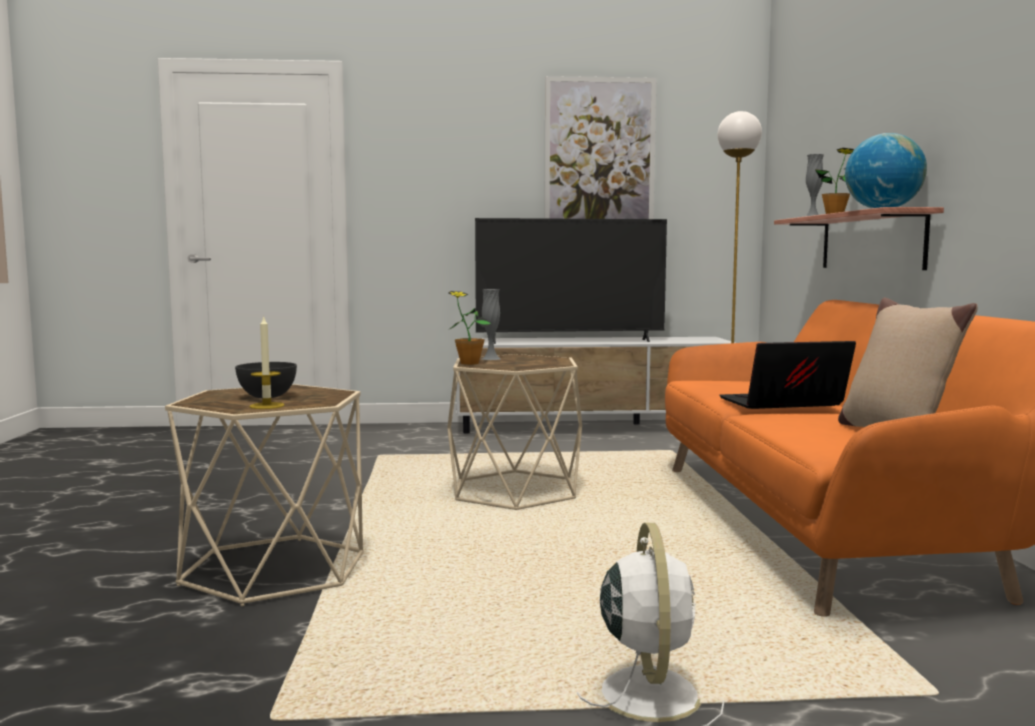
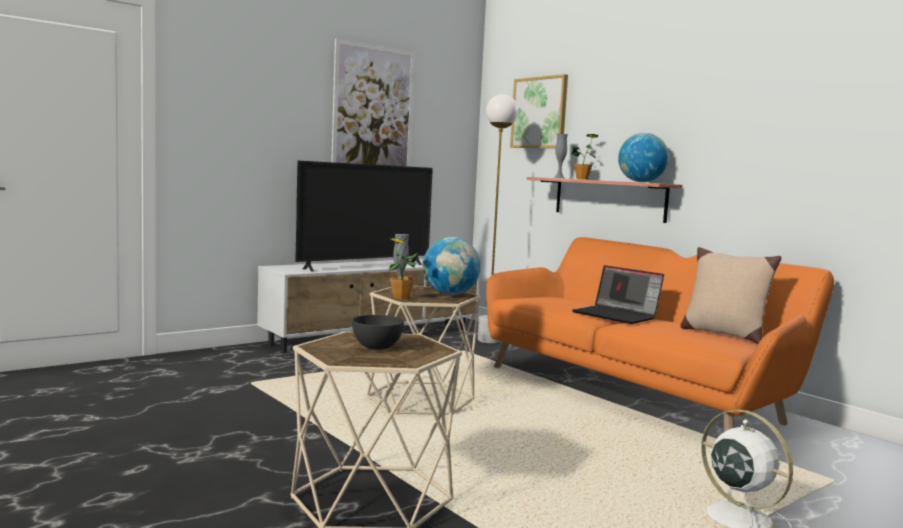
camera: 35 degrees left, 0 degrees up
(267, 406) = (413, 357): candle -> none
(540, 363) = (450, 294): none -> globe
(782, 404) = (617, 315): laptop -> laptop turned 90 degrees counterclockwise
(811, 131) = (539, 113): none -> picture

